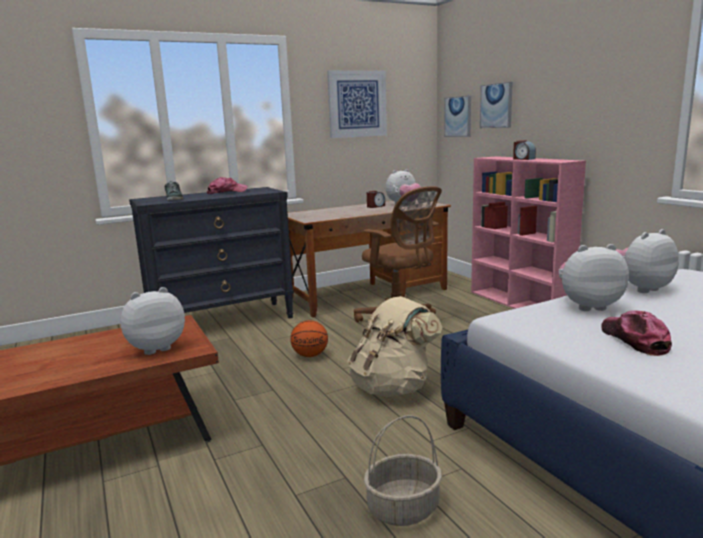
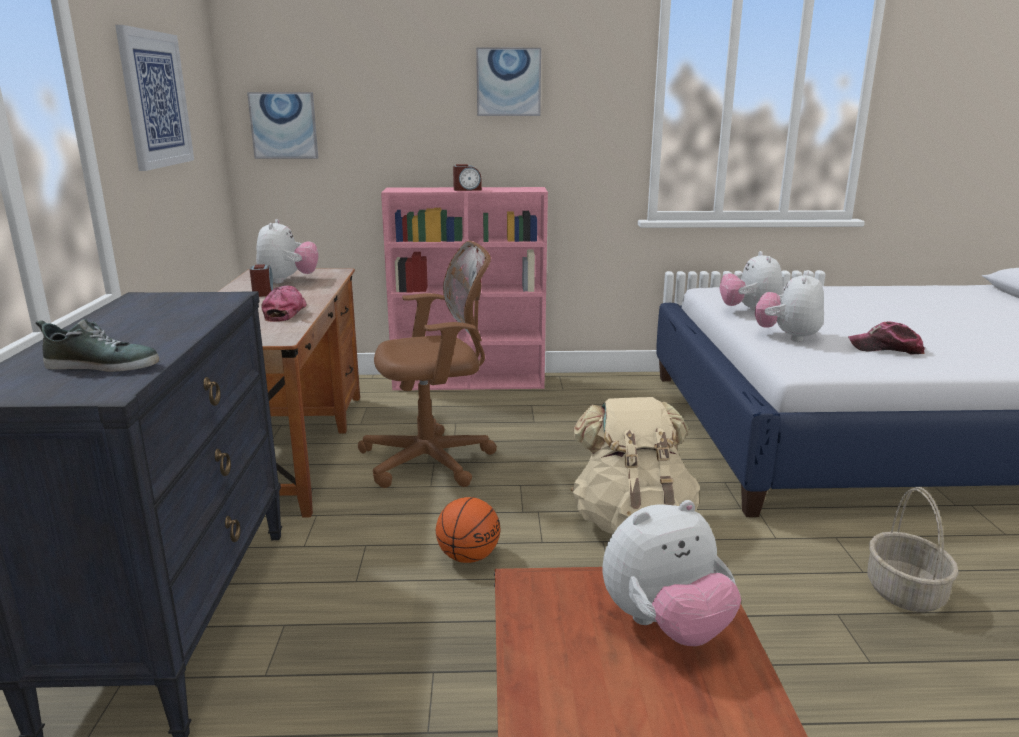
camera: 65 degrees left, 5 degrees up
(155, 348) = (665, 626): plush toy -> plush toy turned 105 degrees counterclockwise
(227, 192) = (123, 320): cap -> cap (285, 312)
(496, 105) = (373, 112): picture -> picture (508, 82)

